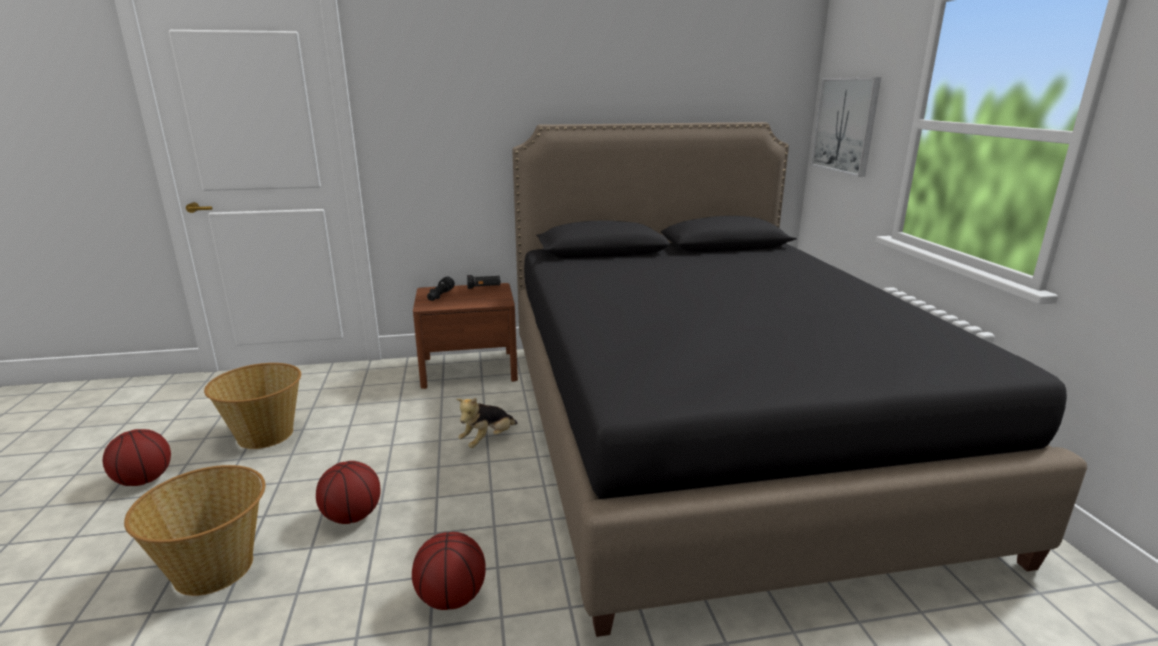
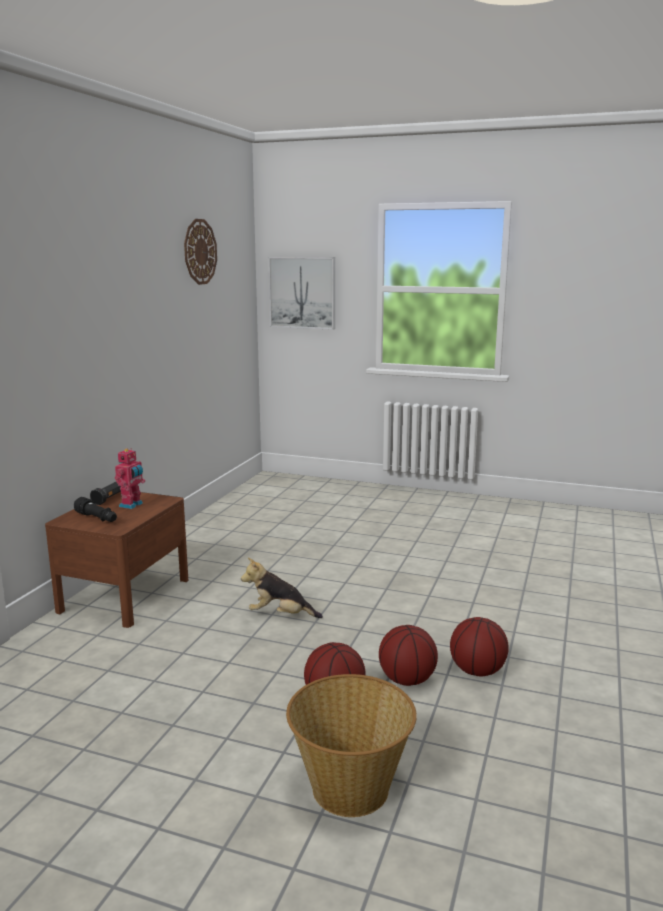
camera: 60 degrees left, 5 degrees down
(144, 480) = (98, 849): basketball -> basketball (406, 680)
(265, 434) = (97, 740): basket -> none
(478, 297) = (132, 505): none -> toy robot
(488, 440) = (280, 615): plush toy -> plush toy turned 120 degrees clockwise
(688, 70) = (200, 252): none -> wall clock
(706, 429) = (364, 537): black bed -> none

